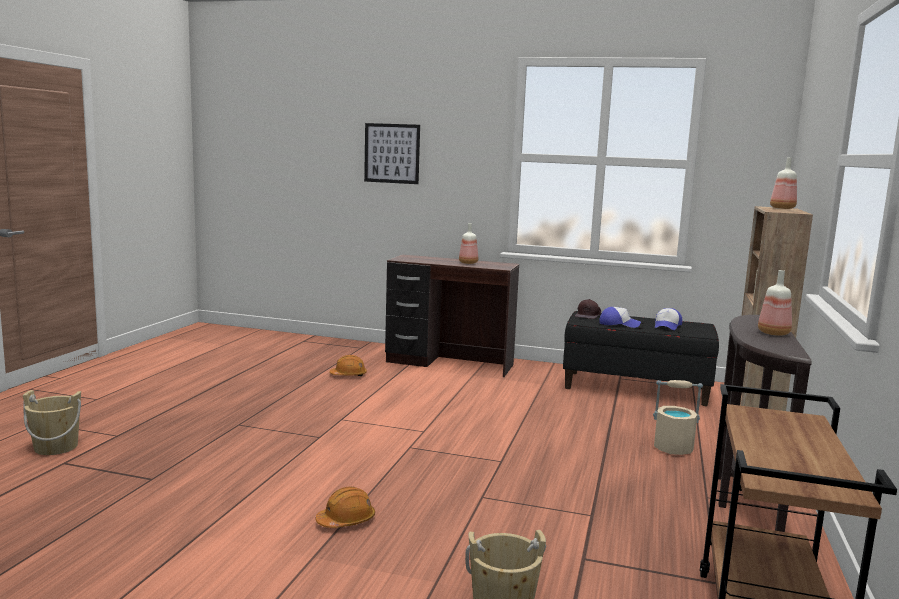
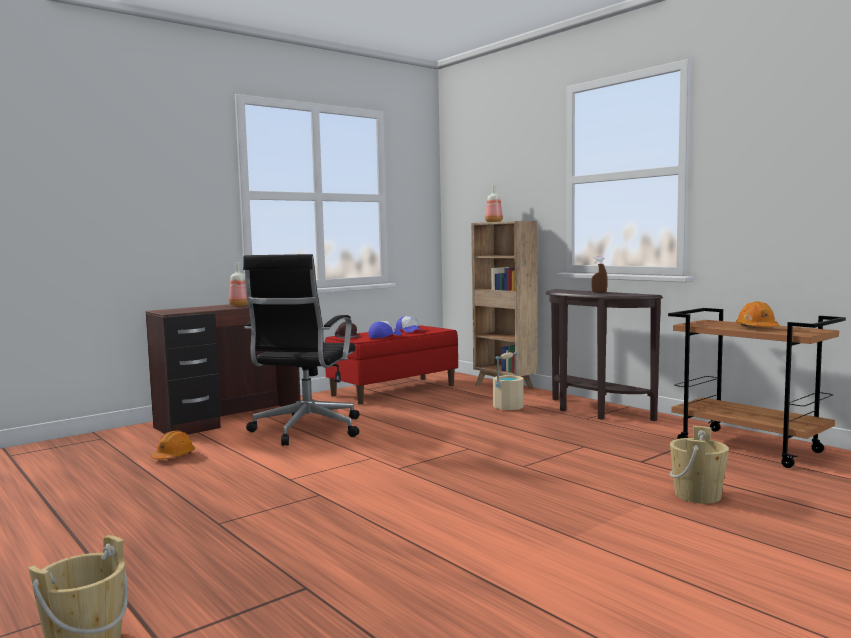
camera: 55 degrees left, 5 degrees down
(346, 520) = (517, 514): orange hard hat -> orange hard hat (757, 328)
(392, 153) = (100, 193): picture -> none
(461, 392) = (306, 430): none -> black office chair
(635, 388) = (393, 390): black bench -> red bench
(773, 333) = (599, 292): bottle -> brown spray bottle

